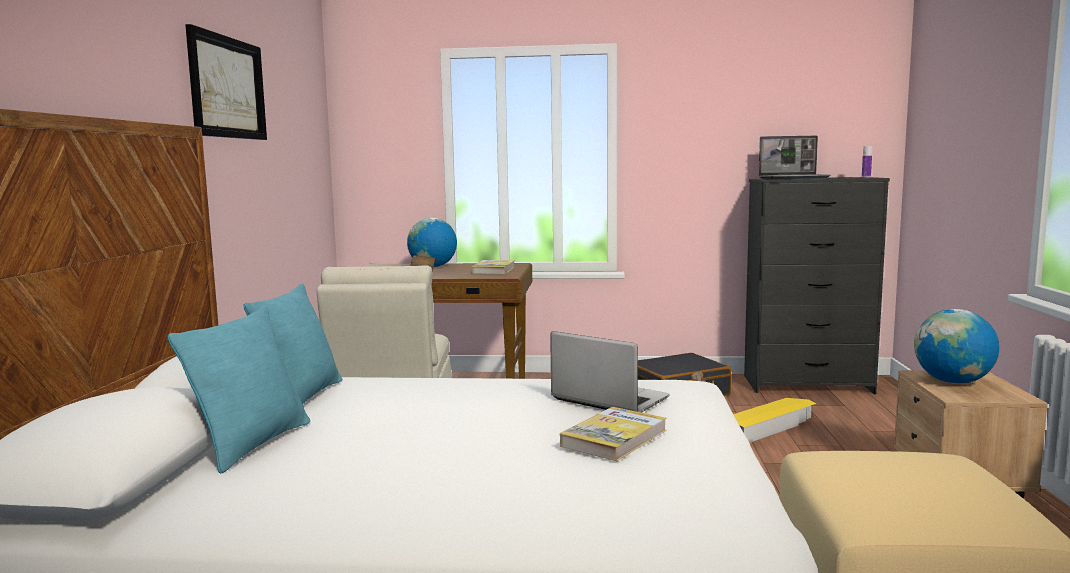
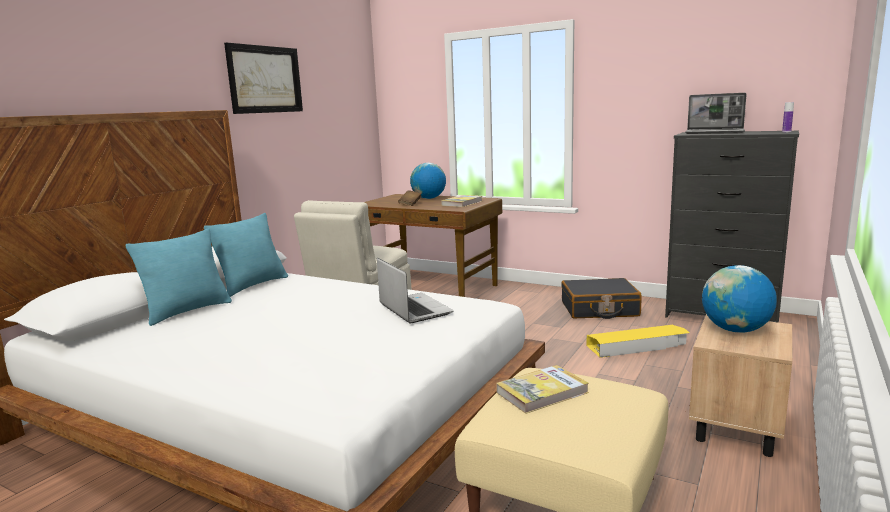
camera: 25 degrees right, 5 degrees up
(614, 438) = (368, 337): book -> book (542, 392)

